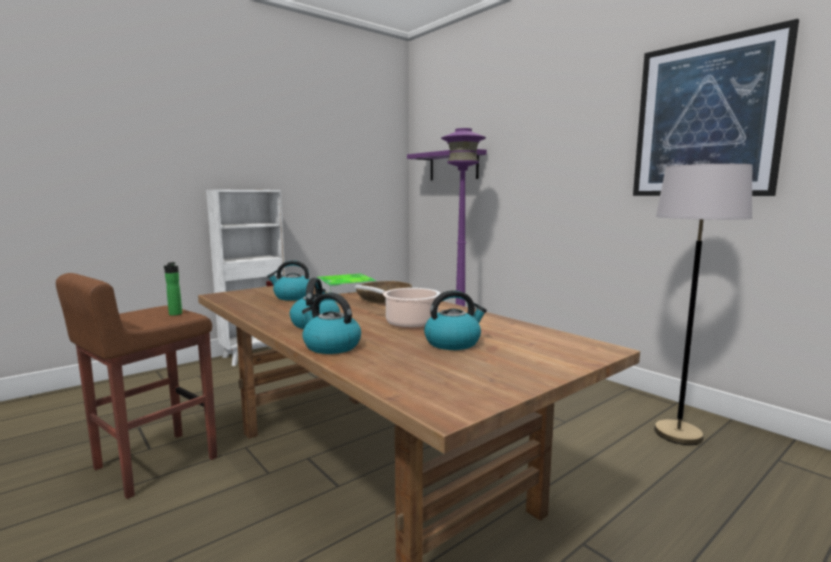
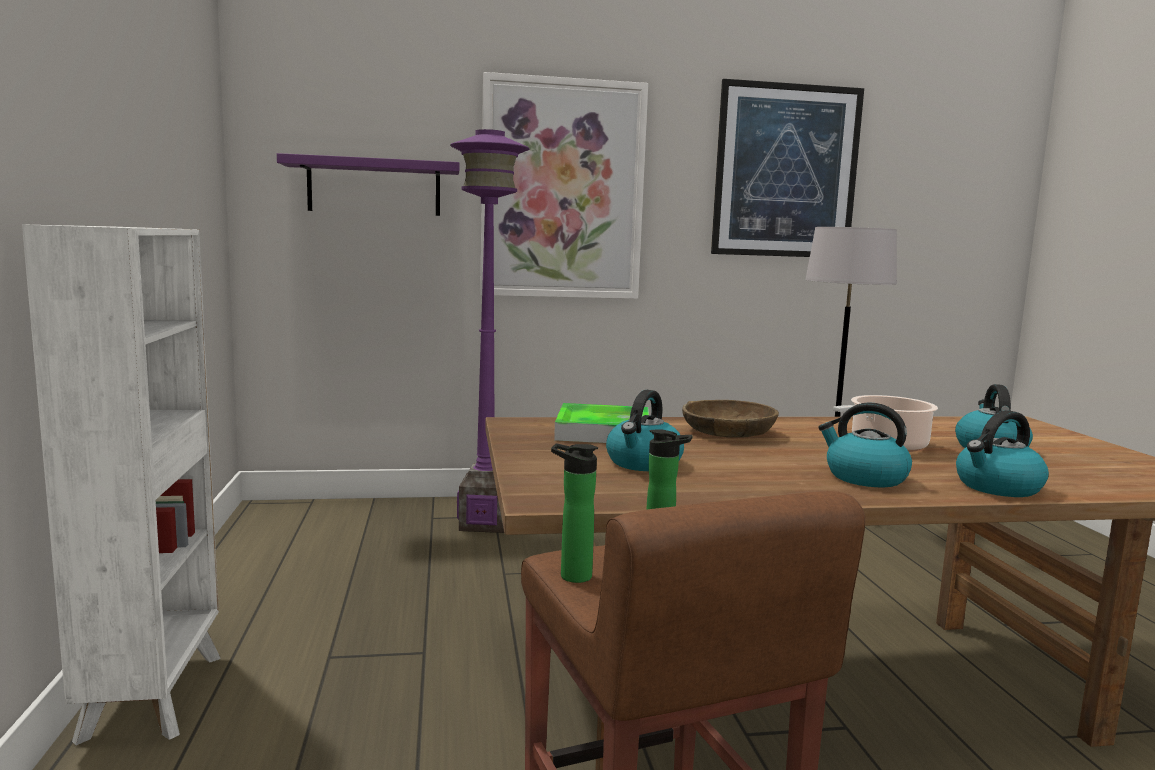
camera: 60 degrees left, 0 degrees up
(145, 310) = (571, 576): none -> bottle
(536, 157) = (562, 190): none -> picture

